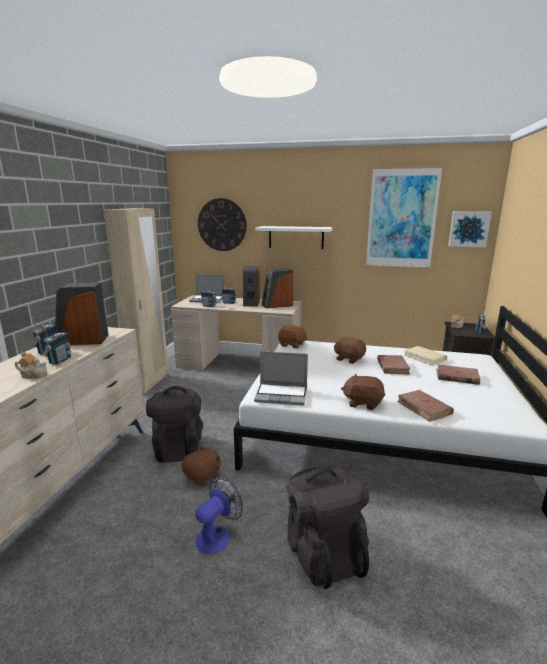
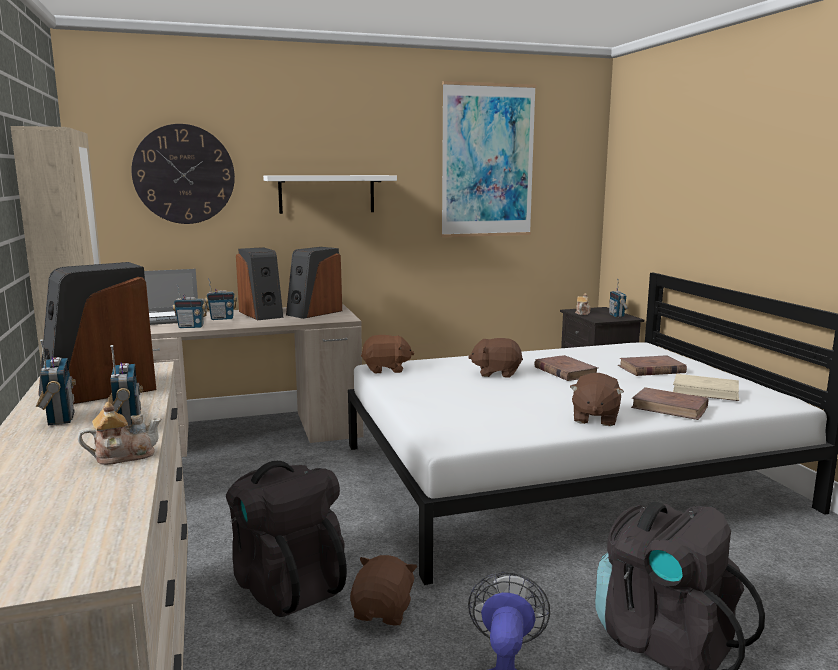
camera: 30 degrees left, 5 degrees down
(282, 395) = (477, 432): laptop -> none
(363, 403) = (594, 418): brown plush toy -> brown plush toy turned 60 degrees counterclockwise
(425, 357) = (585, 355): beige book -> beige book (706, 391)
(468, 229) = (573, 175): picture -> none

